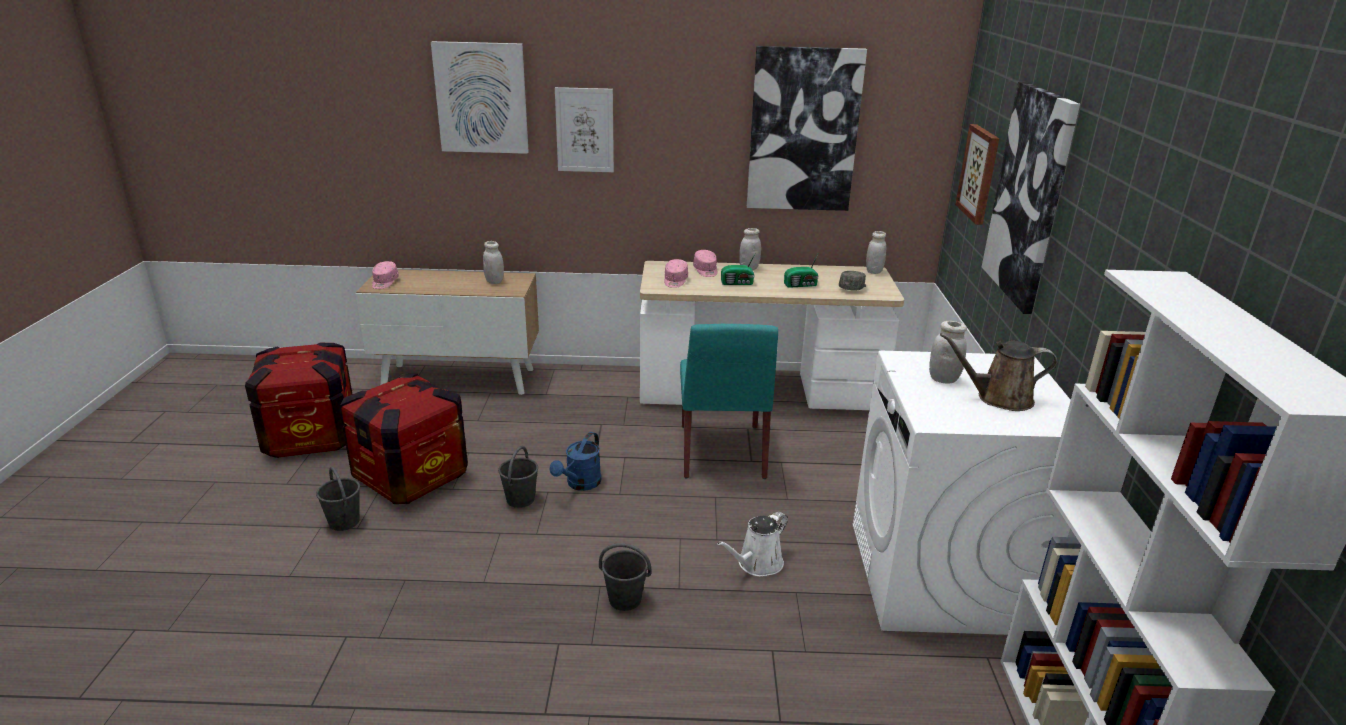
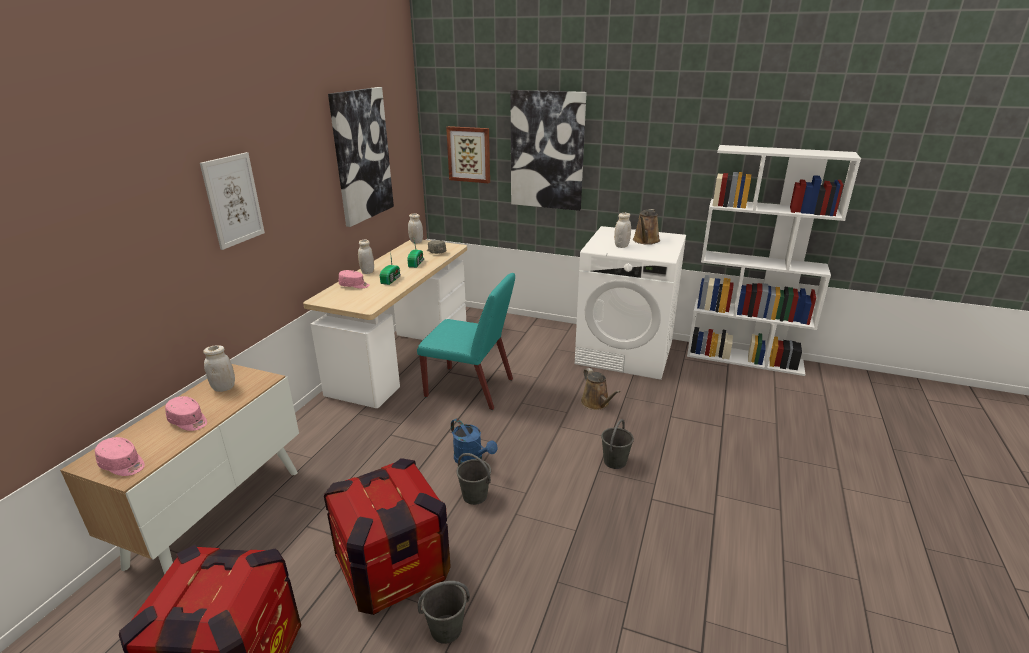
camera: 70 degrees left, 0 degrees up
(481, 98) = (129, 195): picture -> none
(675, 281) = (362, 298): pink cap -> pink cap (189, 421)
(757, 564) = (596, 403): white watering can -> brown watering can

